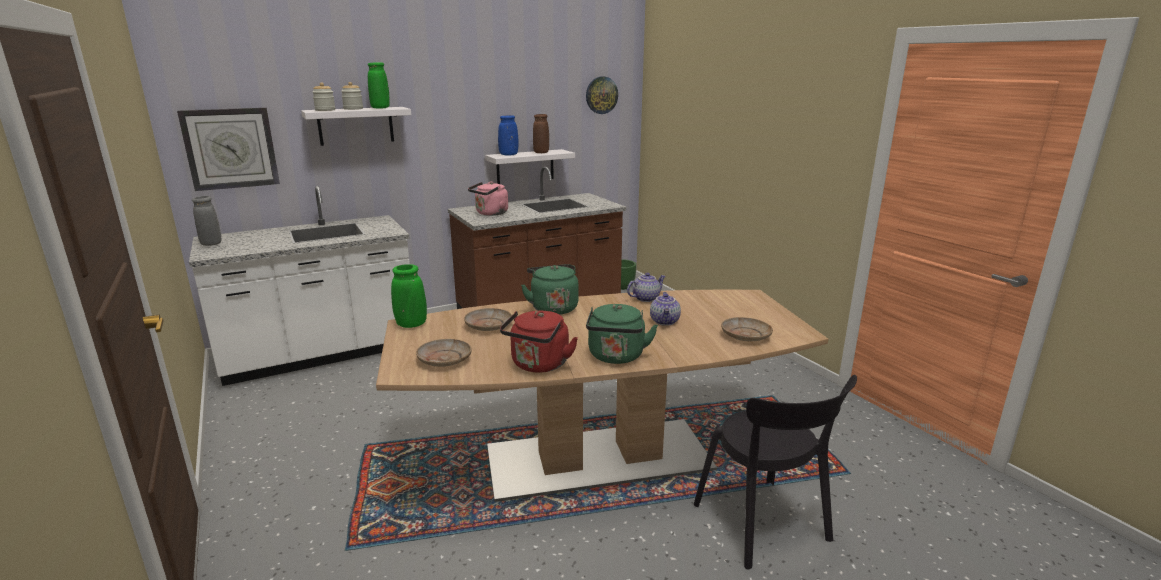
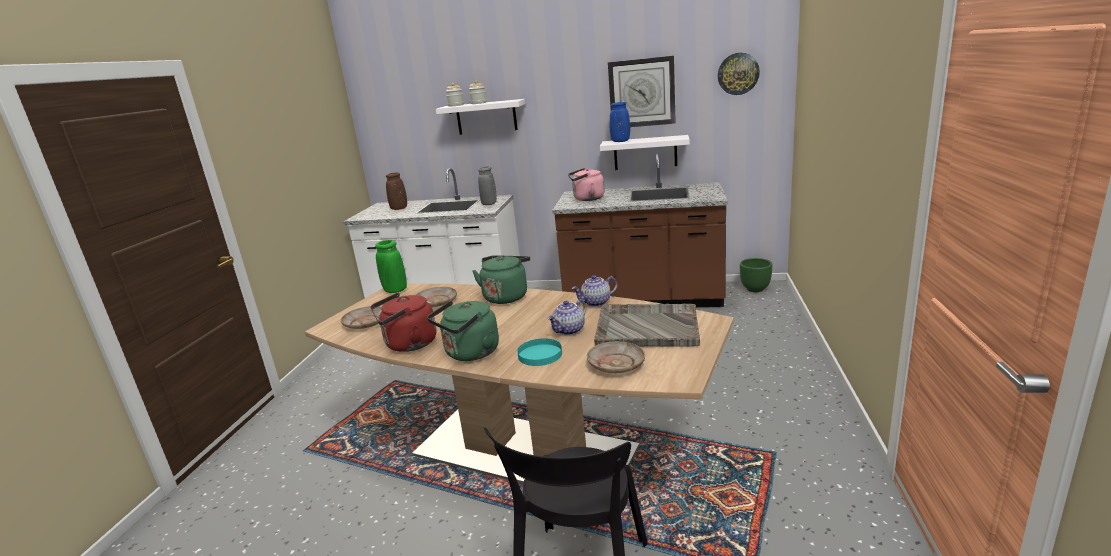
camera: 40 degrees right, 0 degrees up
(211, 244) = (374, 209): grey vase -> grey vase (489, 204)
(230, 148) = (399, 137): wall clock -> wall clock (642, 92)
(380, 108) = (499, 101): green vase -> none
(541, 152) = (655, 139): brown vase -> brown vase (399, 208)
(645, 298) = (596, 303): teapot -> teapot turned 150 degrees clockwise
(677, 343) = (539, 355): none -> turquoise plate
(717, 307) = (646, 327): none -> grey tray

